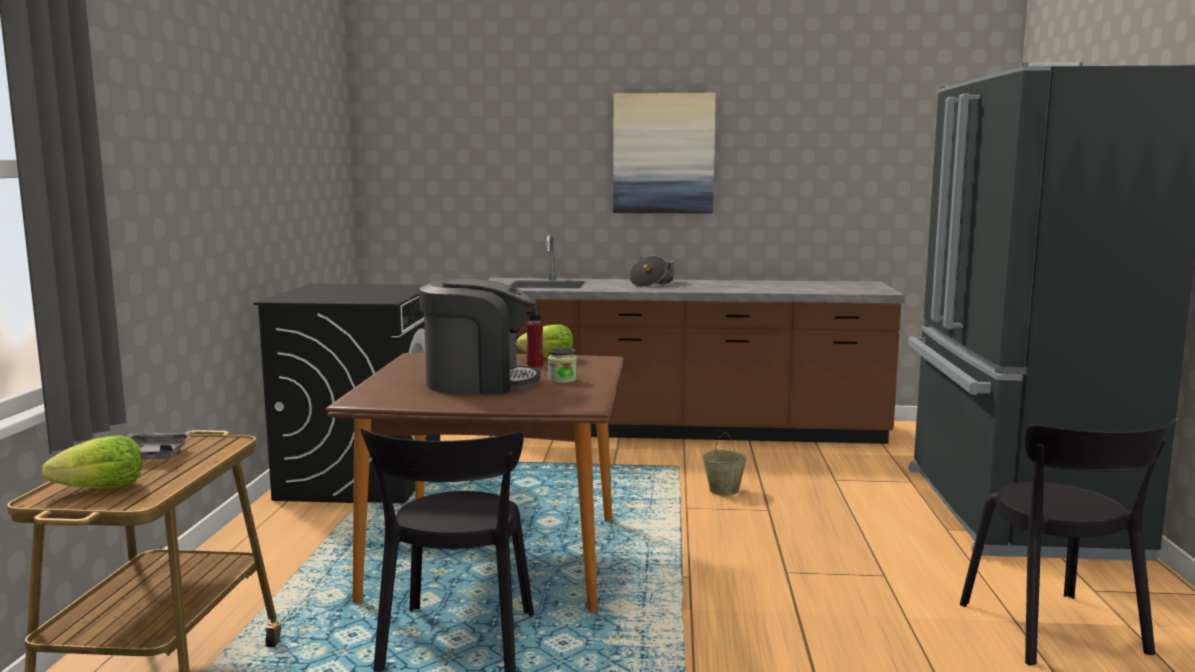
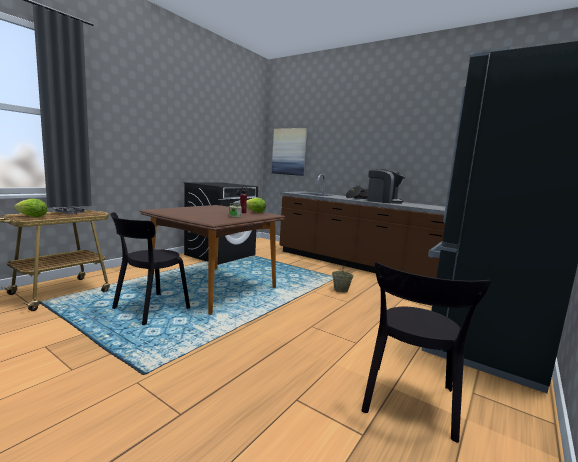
camera: 30 degrees right, 0 degrees up
(479, 382) = (205, 212): coffee machine -> coffee machine (383, 201)
(663, 153) = (375, 141): picture -> picture (289, 152)

